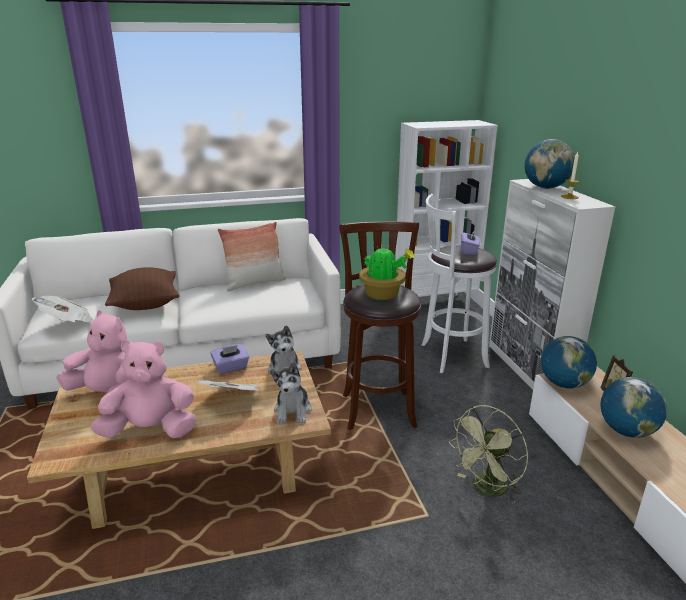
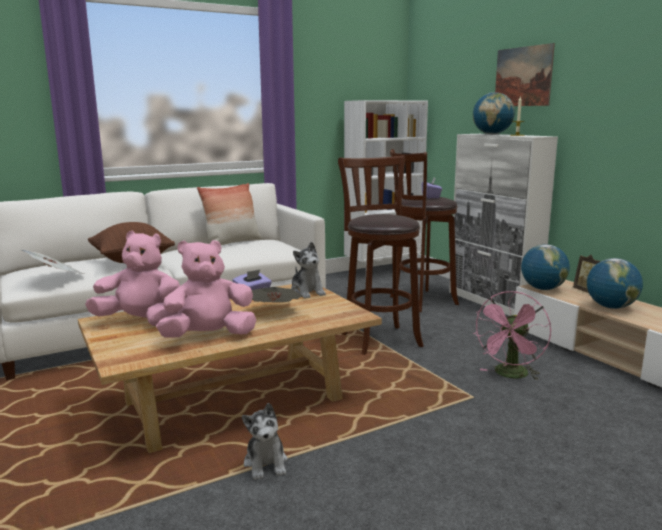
camera: 15 degrees left, 10 degrees down
(293, 410) = (337, 312): plush toy -> plush toy (266, 463)
(383, 295) = (386, 217): potted plant -> none
(450, 356) = (420, 301): white stool -> brown stool
(486, 489) = (510, 375): green fan -> pink fan
(590, 122) = (523, 76): none -> picture

